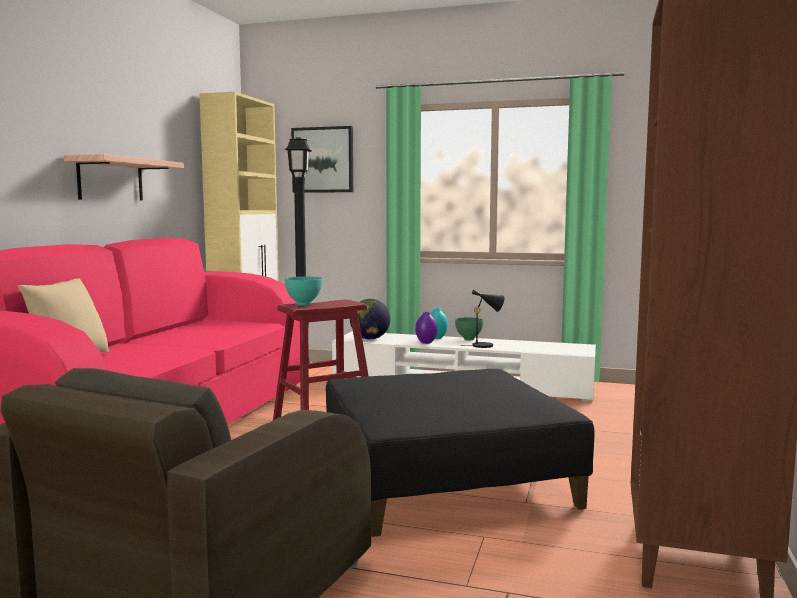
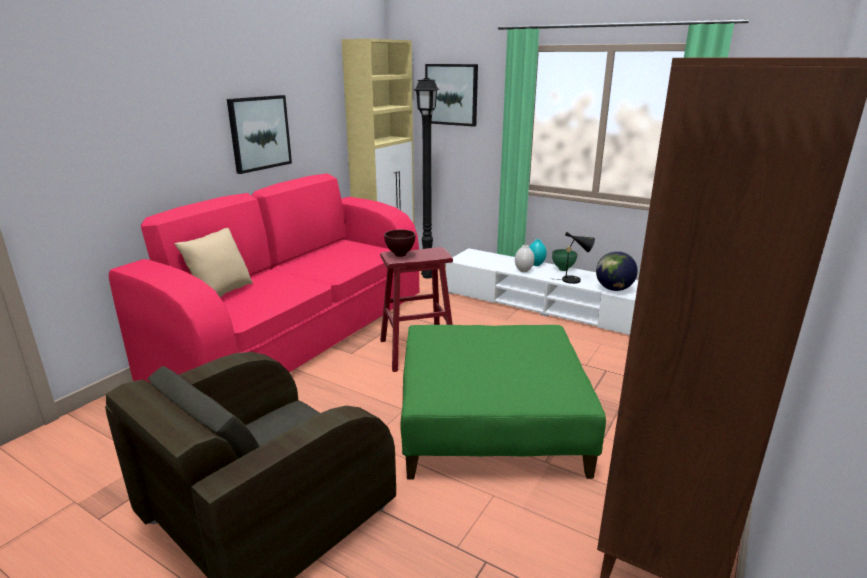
camera: 15 degrees right, 15 degrees up
(110, 179) = (259, 133): shelf -> picture
(302, 305) = (399, 255): turquoise bowl -> brown bowl
(369, 338) = (478, 261): globe -> globe (613, 289)
(426, 342) = (523, 270): purple vase -> white vase
(445, 478) = (490, 422): black ottoman -> green ottoman

